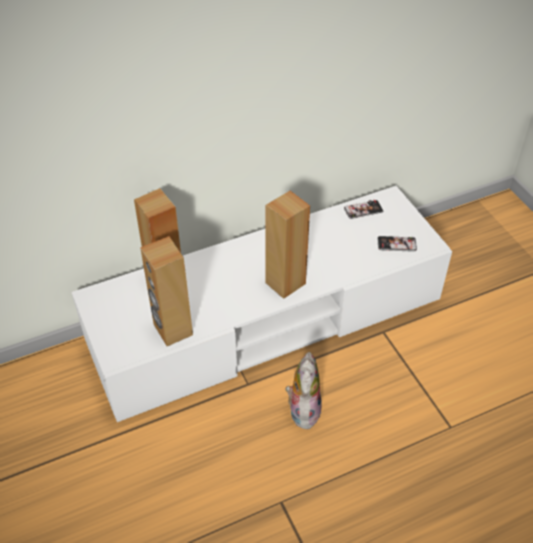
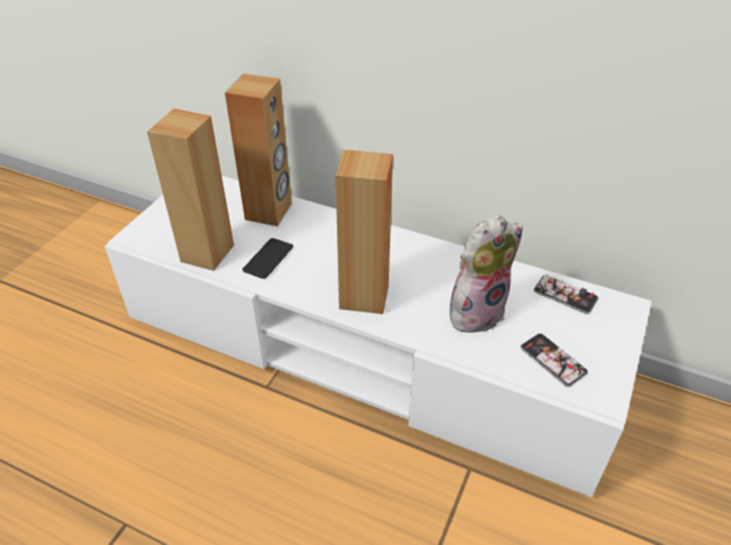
camera: 50 degrees right, 5 degrees down
(210, 305) = (268, 259): none -> phone
(302, 409) = (274, 460): plush toy -> plush toy (476, 311)

